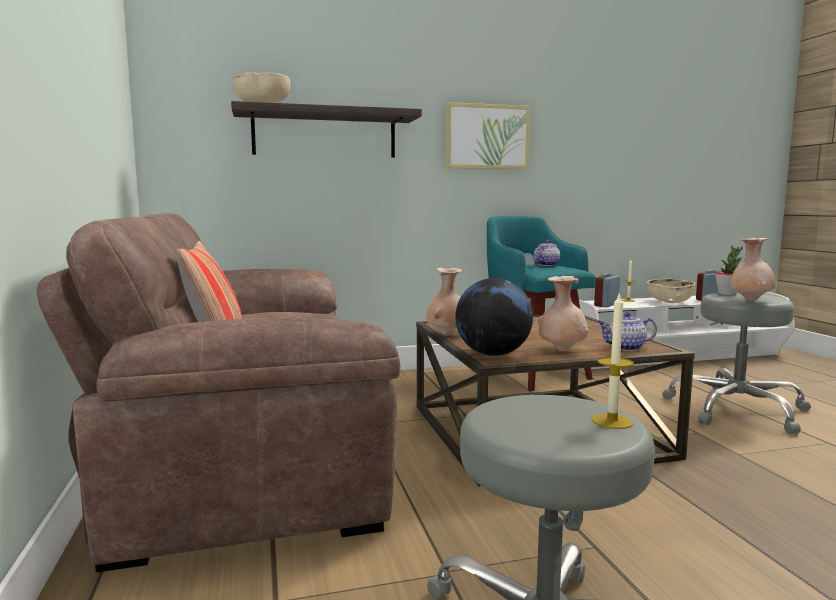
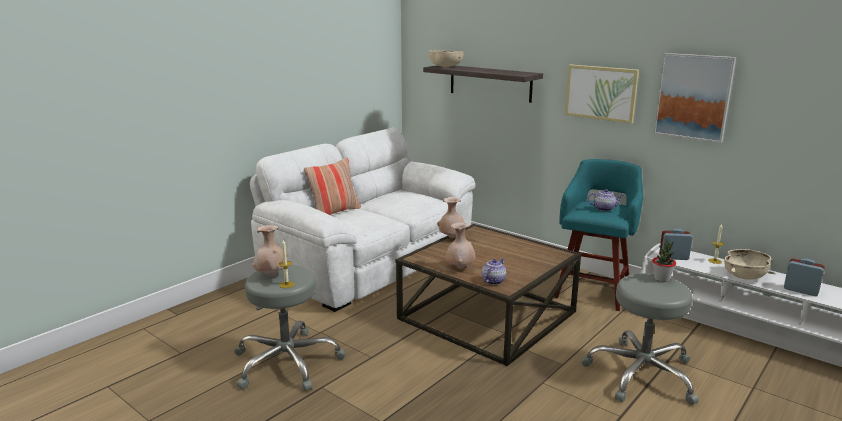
camera: 55 degrees right, 10 degrees up
(247, 449) = (368, 262): brown sofa -> white sofa
(493, 354) = (426, 255): globe -> none
(583, 133) = (693, 97): none -> picture
(625, 348) = (493, 281): teapot -> teapot turned 75 degrees clockwise
(750, 301) = (635, 288): beige vase -> beige vase (271, 275)

